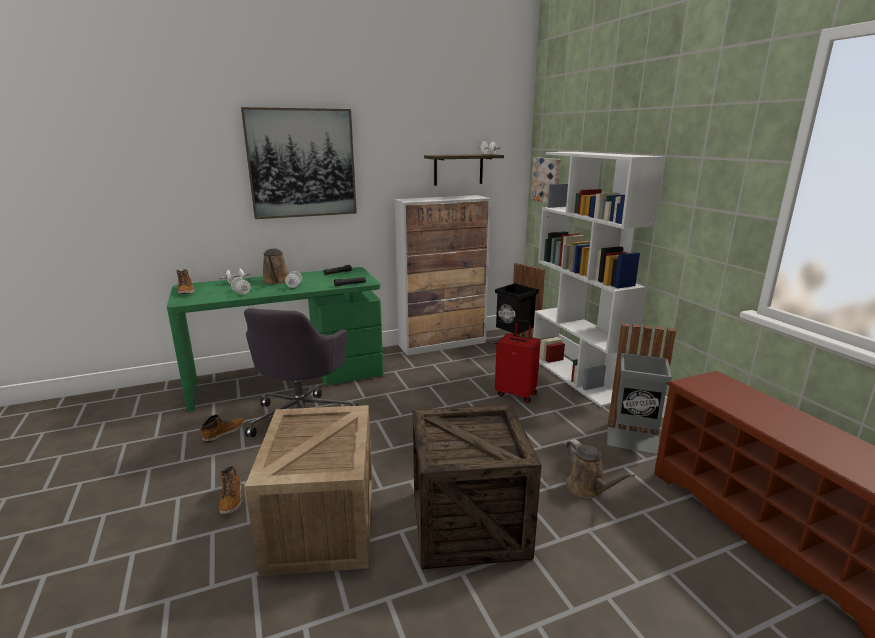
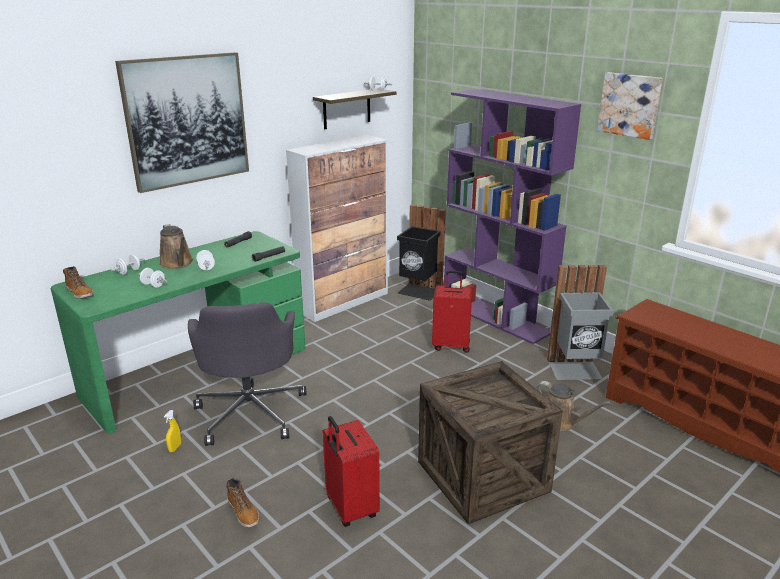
camera: 20 degrees left, 5 degrees up
(224, 433) = (175, 448): boot -> yellow spray bottle
(321, 521) = (350, 508): crate -> red suitcase
(547, 180) = (438, 114): picture -> picture (630, 105)
(577, 377) = (496, 317): white bookcase -> purple bookcase

